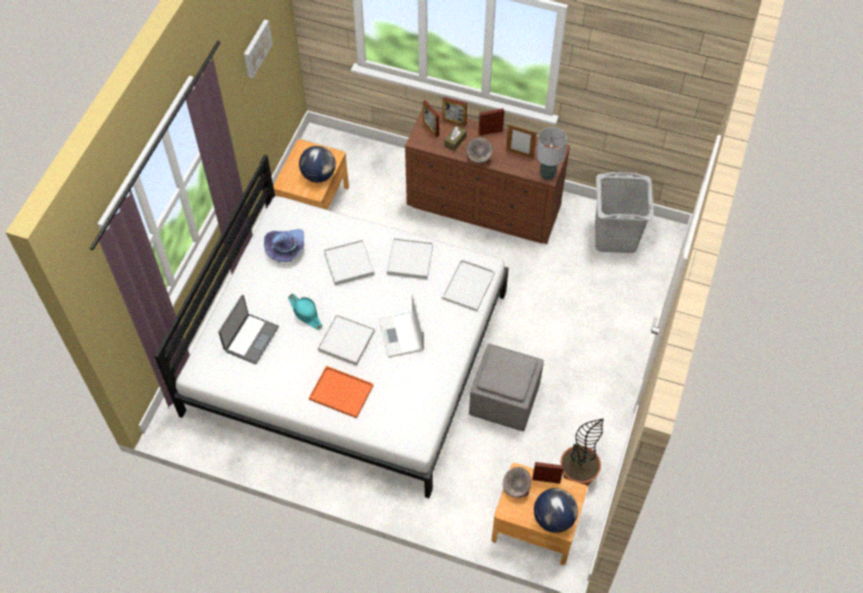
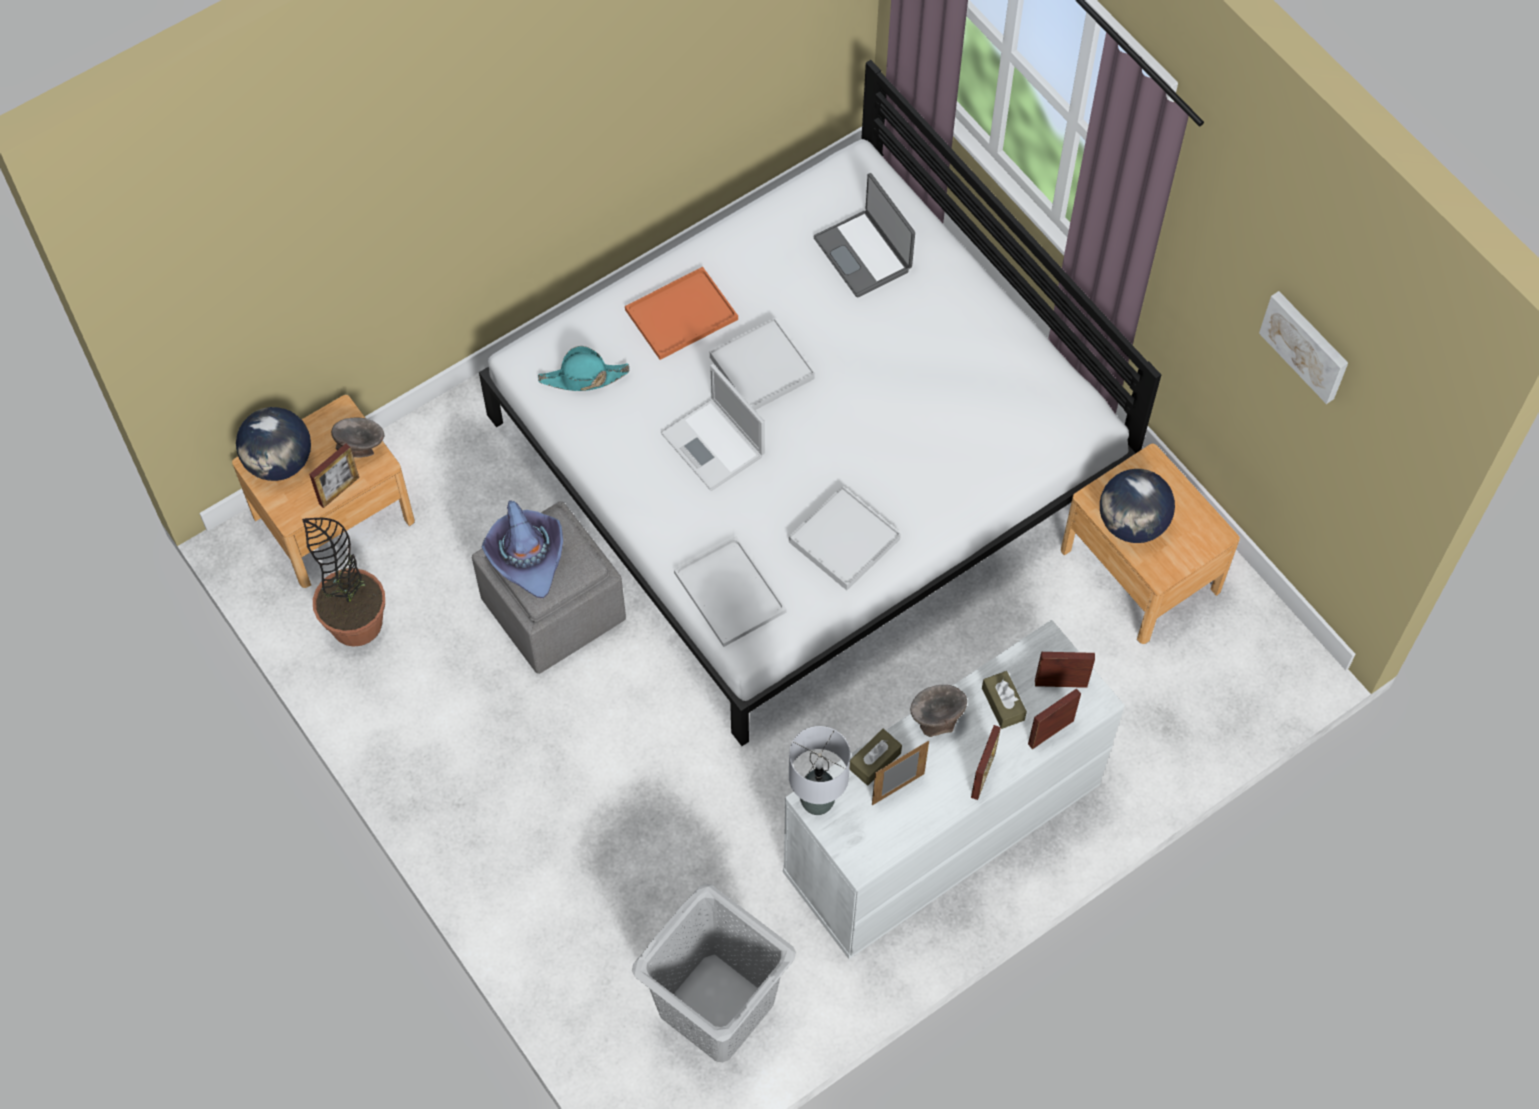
camera: 125 degrees right, 5 degrees up
(286, 248) = (998, 382): purple hat -> purple hat (527, 555)
(305, 313) = (853, 344): turquoise hat -> turquoise hat (583, 377)
(349, 264) = (902, 451): white tray -> none
(401, 335) = (714, 445): laptop -> laptop turned 150 degrees counterclockwise
(484, 207) = (940, 832): brown dresser -> white dresser
(514, 167) = (875, 761): none -> brown tissue box

